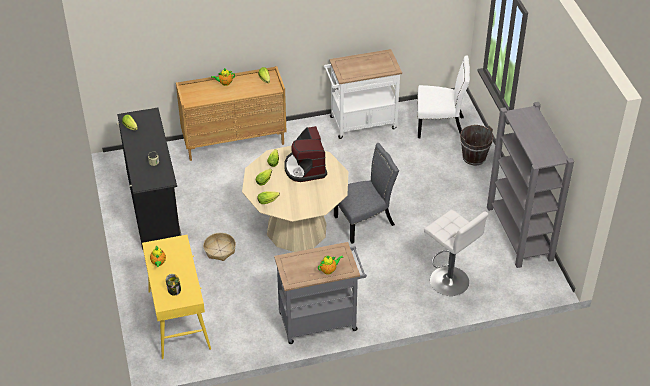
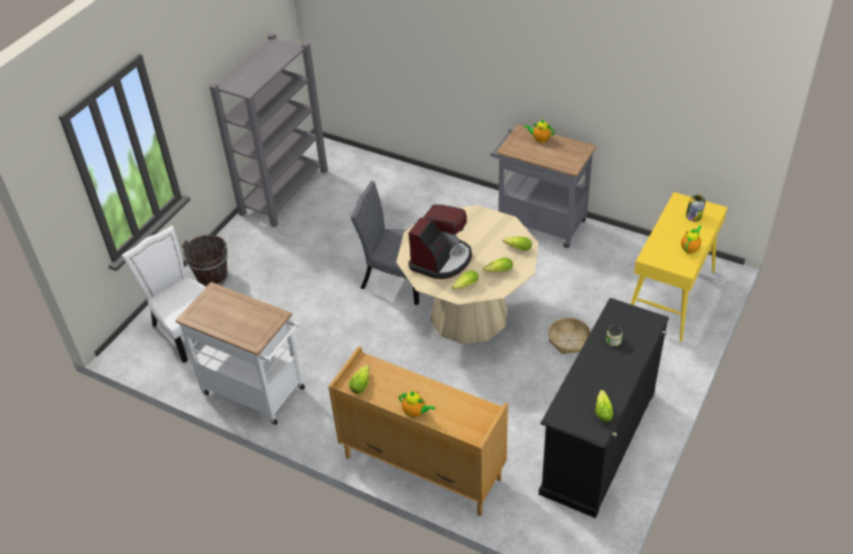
camera: 135 degrees left, 0 degrees up
(449, 281) = (393, 191): white stool -> none

